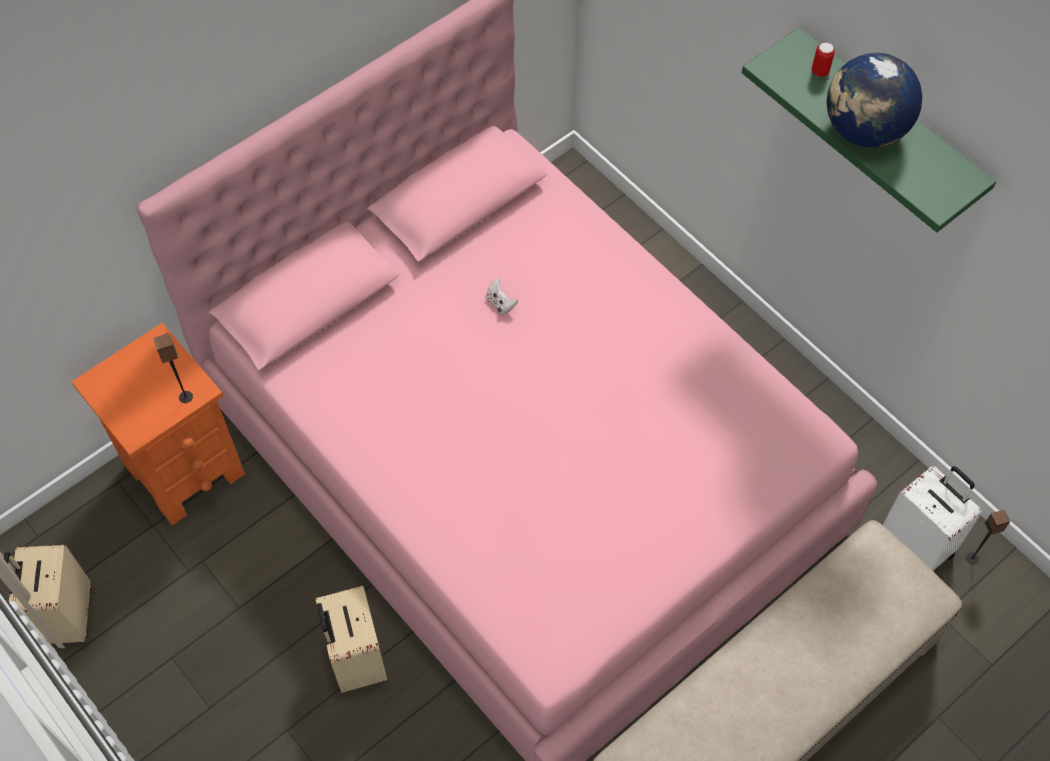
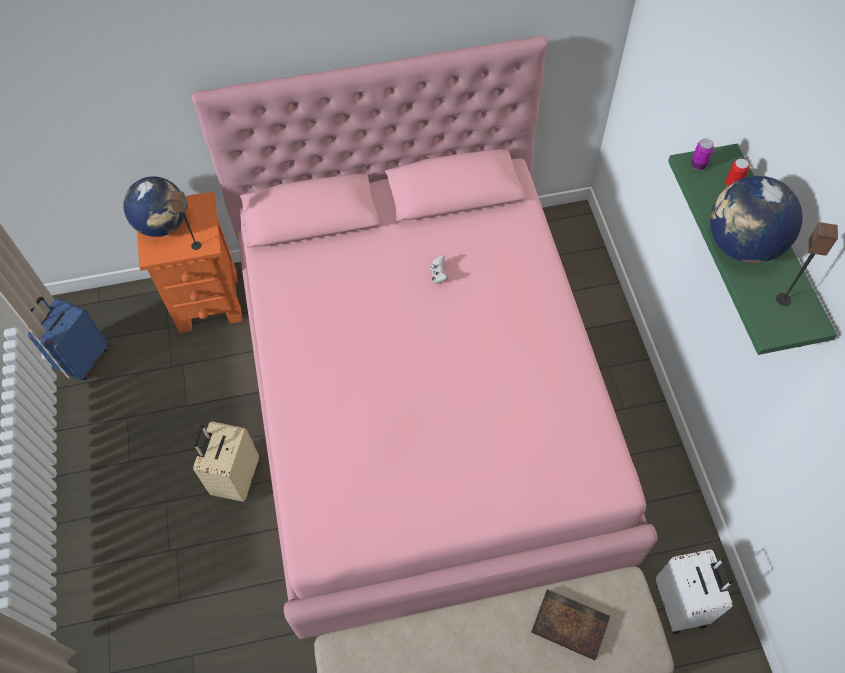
camera: 30 degrees right, 0 degrees up
(66, 616) = (84, 359): beige suitcase -> blue suitcase
(126, 390) = (163, 225): none -> globe
(776, 65) = (698, 165): none -> can
(839, 612) = (567, 625): none -> book
(972, 558) = (720, 637): speaker -> speaker (783, 299)

